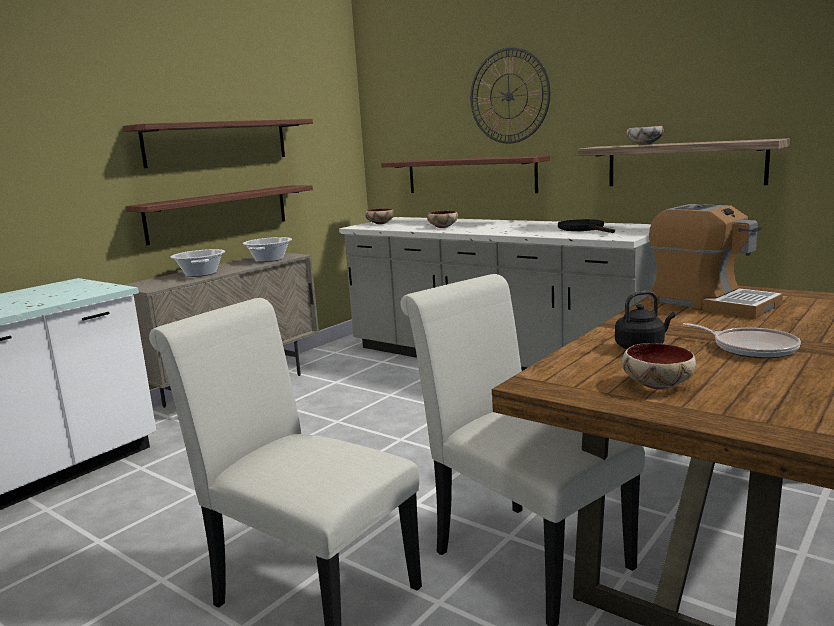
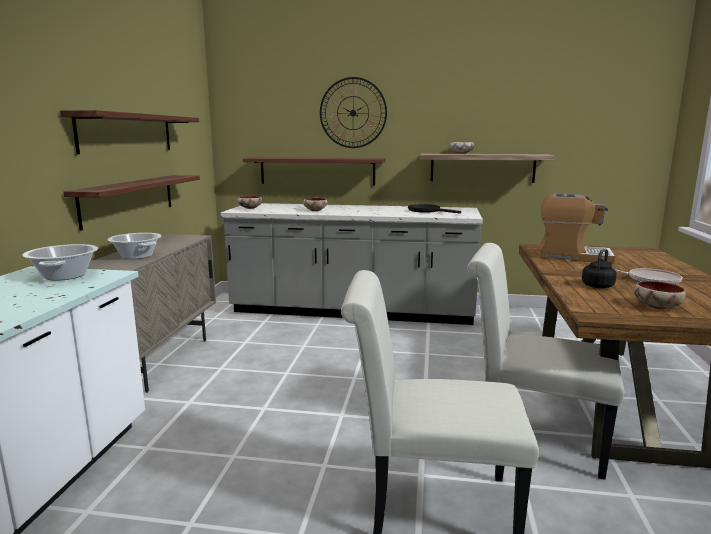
camera: 30 degrees left, 0 degrees up
(269, 259) = (180, 241): cooking pot -> cooking pot (65, 276)

